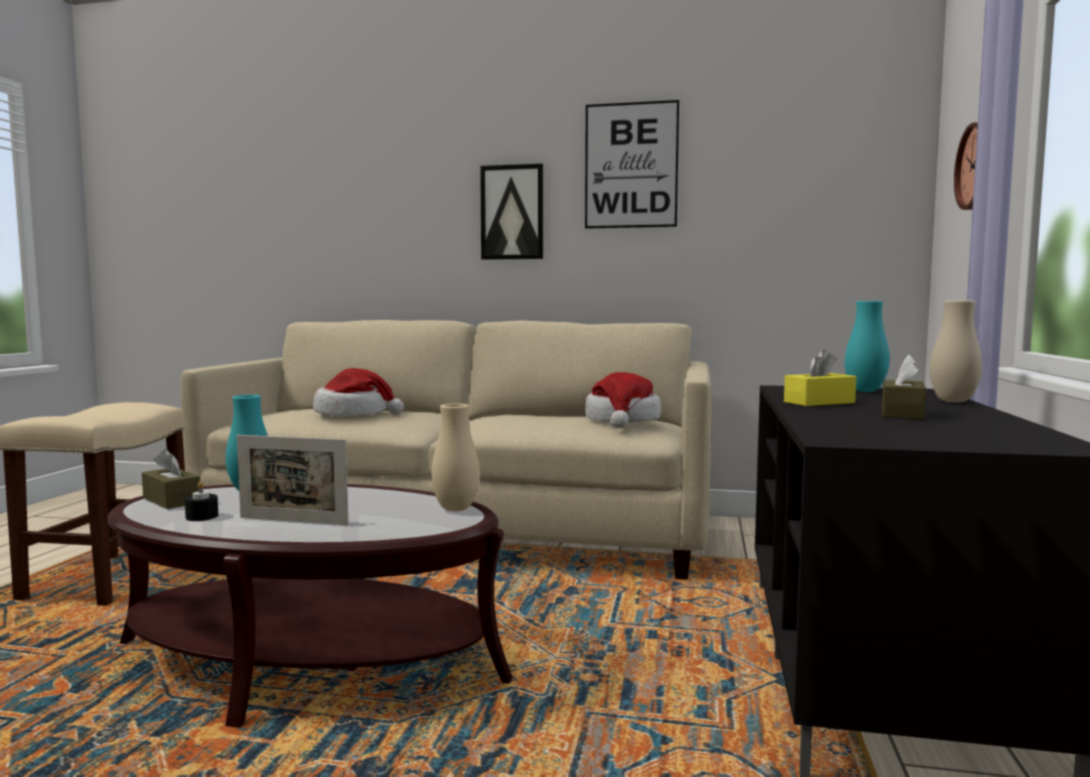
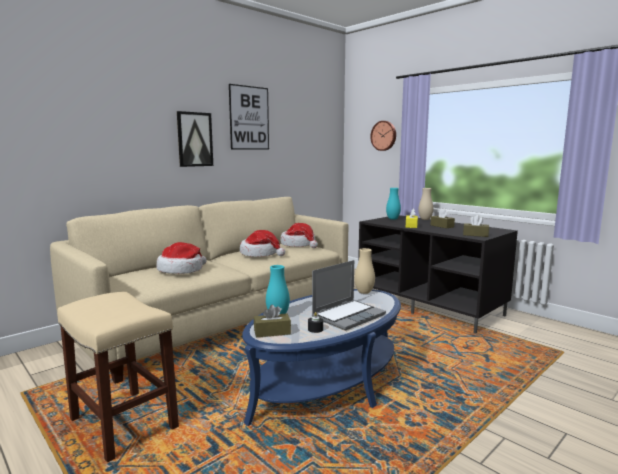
camera: 55 degrees left, 5 degrees up
(293, 521) = (348, 315): picture frame -> laptop
(306, 661) = (327, 382): brown coffee table -> blue coffee table
(511, 419) = (260, 254): none -> hat
(868, 436) = (475, 235): none -> brown tissue box

